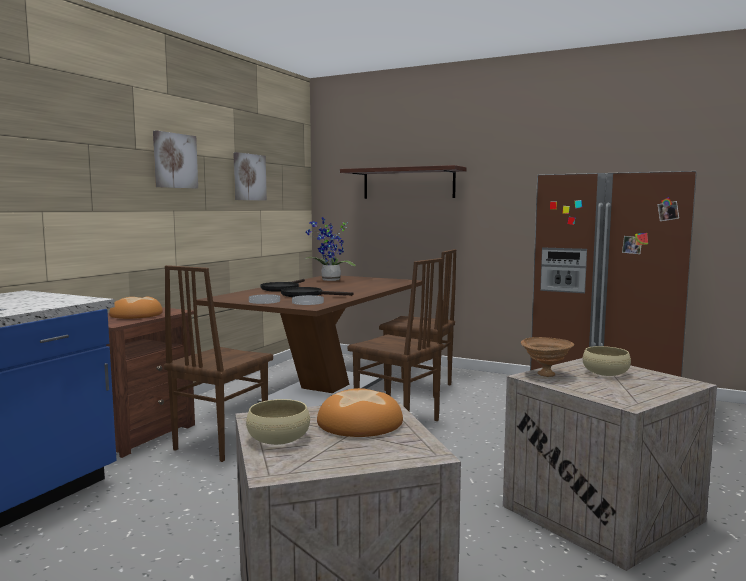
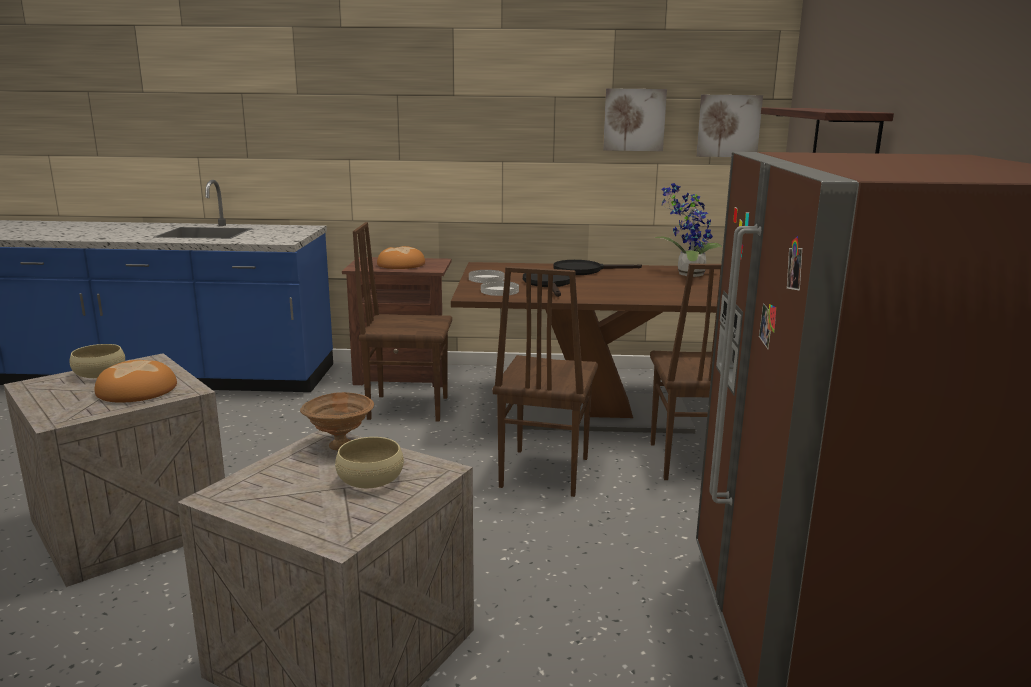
camera: 65 degrees right, 10 degrees up
(174, 160) = (504, 105): picture -> picture (728, 126)

